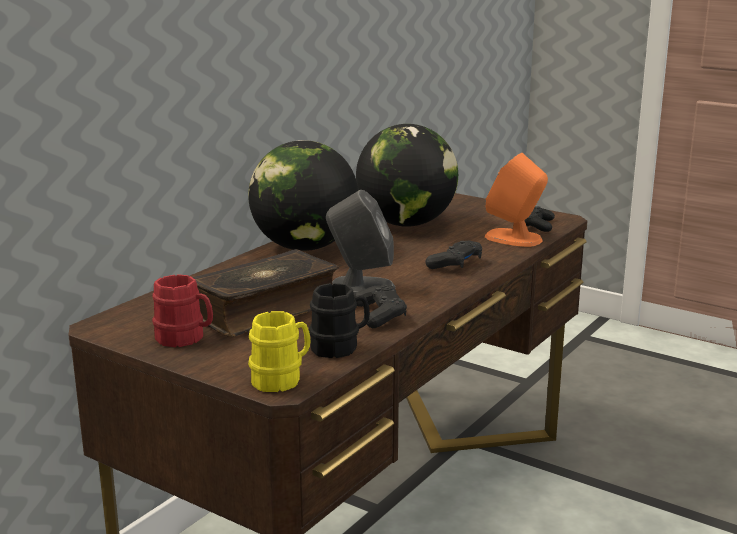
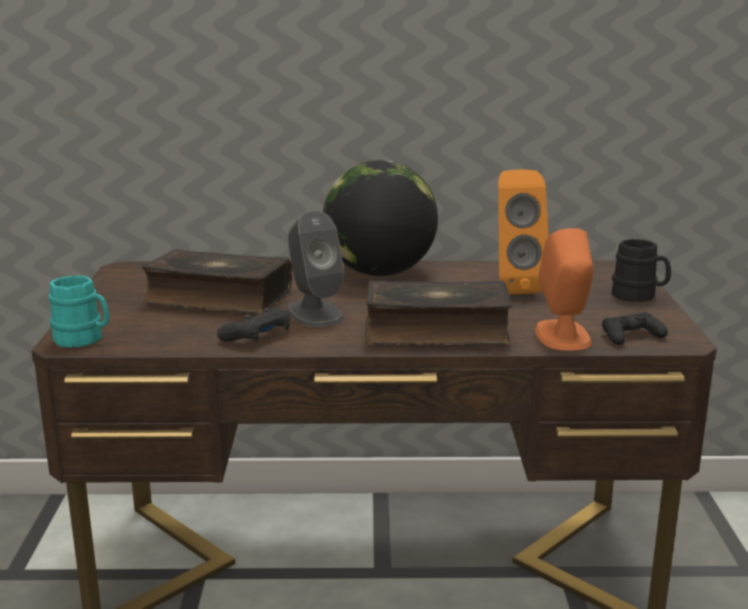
camera: 55 degrees right, 0 degrees up
(185, 338) = (128, 294): red mug -> none
(282, 378) = (84, 339): yellow mug -> turquoise mug
(340, 346) = (169, 341): black mug -> black mug (639, 296)
(406, 224) = (514, 287): globe -> orange speaker
(455, 264) = (436, 331): black game controller -> book

